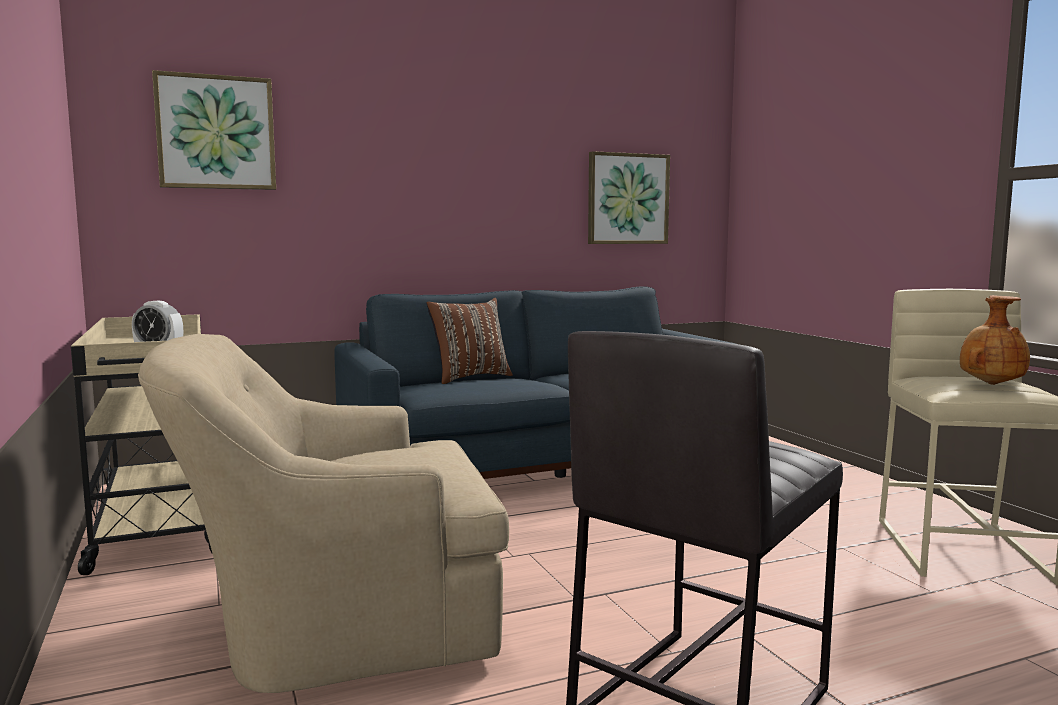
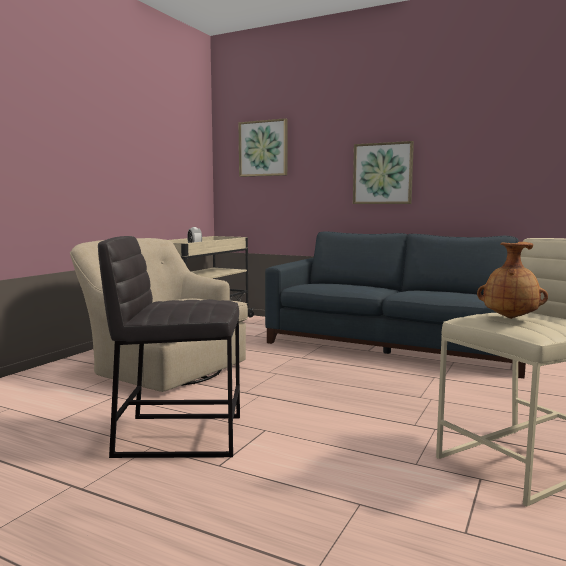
camera: 50 degrees right, 0 degrees up
(469, 378) = (357, 284): brown pillow -> none
(627, 199) = (513, 170): picture -> picture (383, 173)

